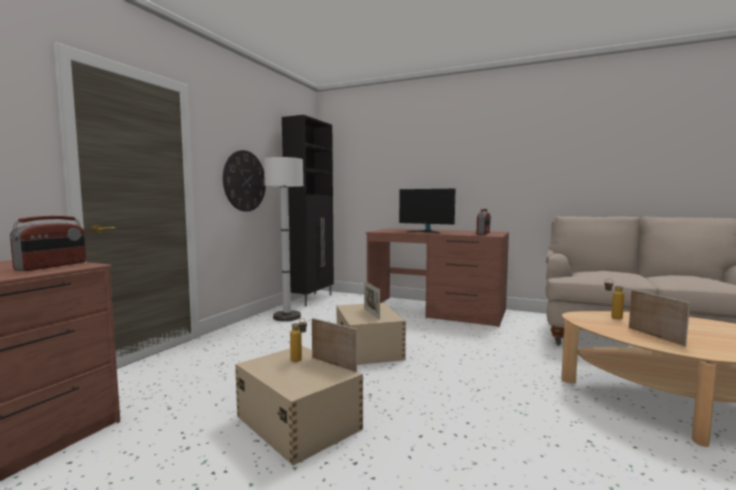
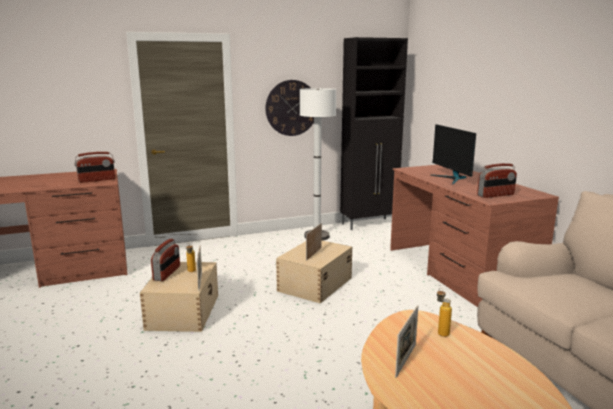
camera: 45 degrees right, 10 degrees up
(273, 372) = (167, 273): none -> radio

